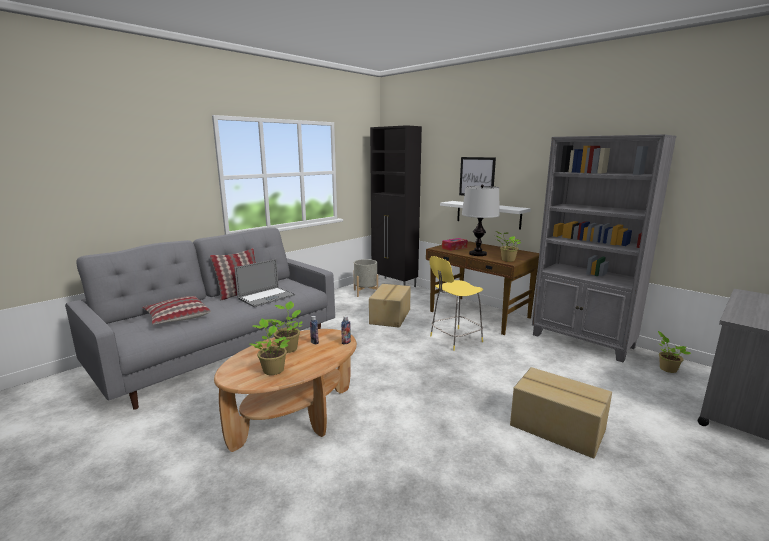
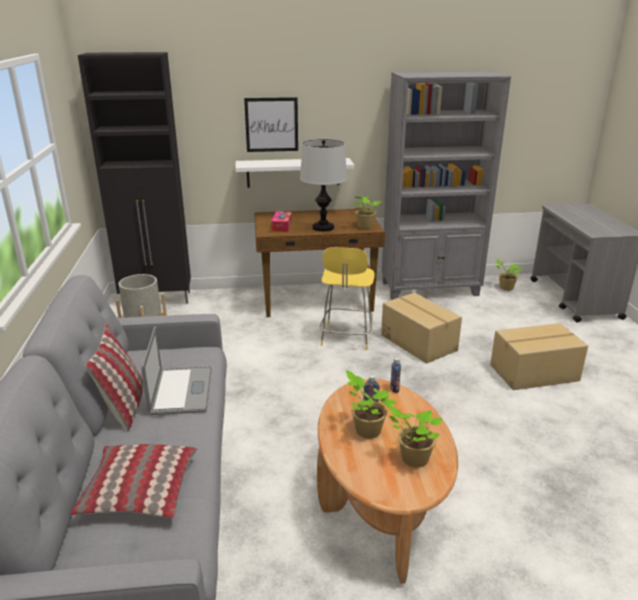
camera: 50 degrees left, 10 degrees up
(391, 316) = (240, 344): cardboard box -> cardboard box (419, 342)

